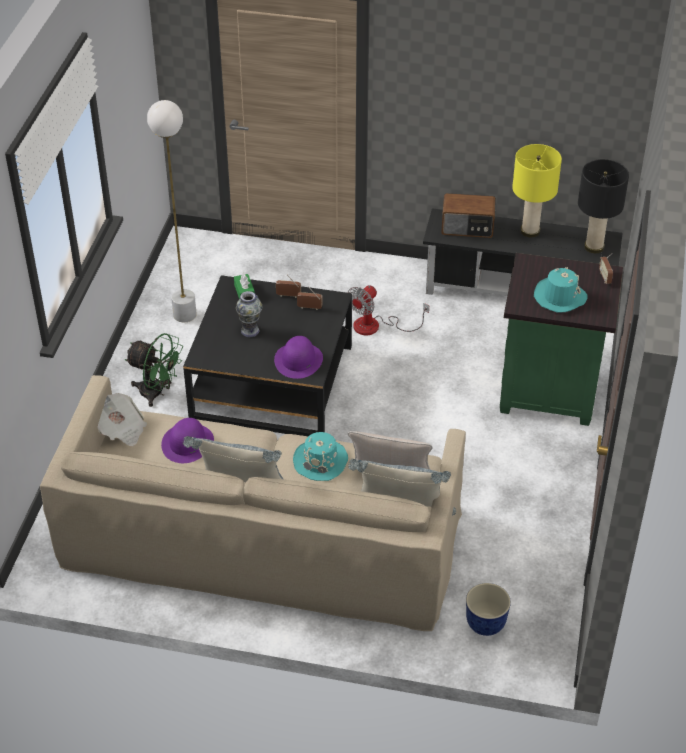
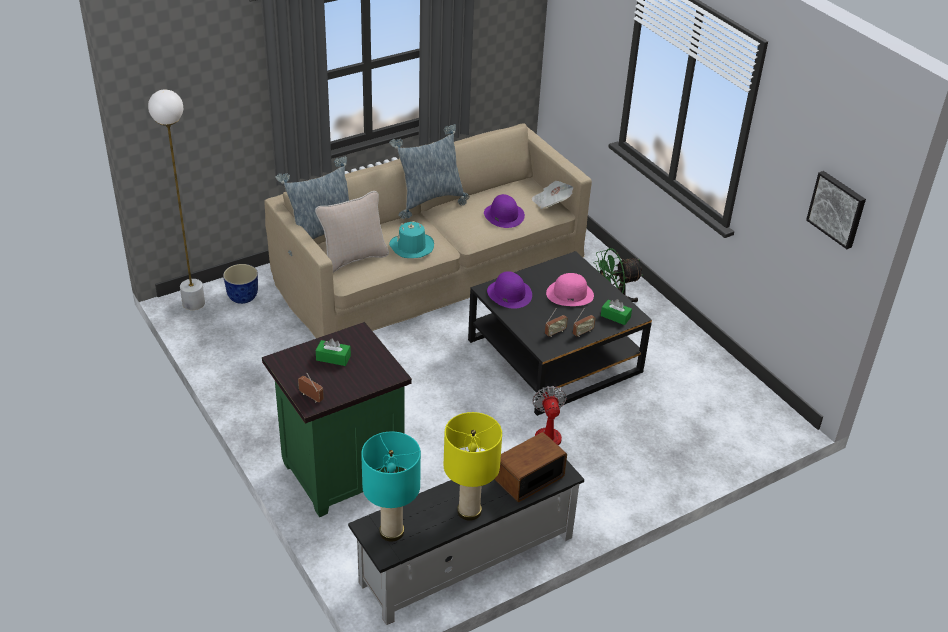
camera: 135 degrees right, 5 degrees down
(140, 63) = (837, 209): none -> picture
(184, 315) = (684, 364): white floor lamp -> white floor lamp (193, 303)
(250, 330) = (570, 294): vase -> pink hat
(559, 297) = (333, 358): turquoise hat -> green tissue box
(594, 247) = (391, 532): black table lamp -> turquoise table lamp

